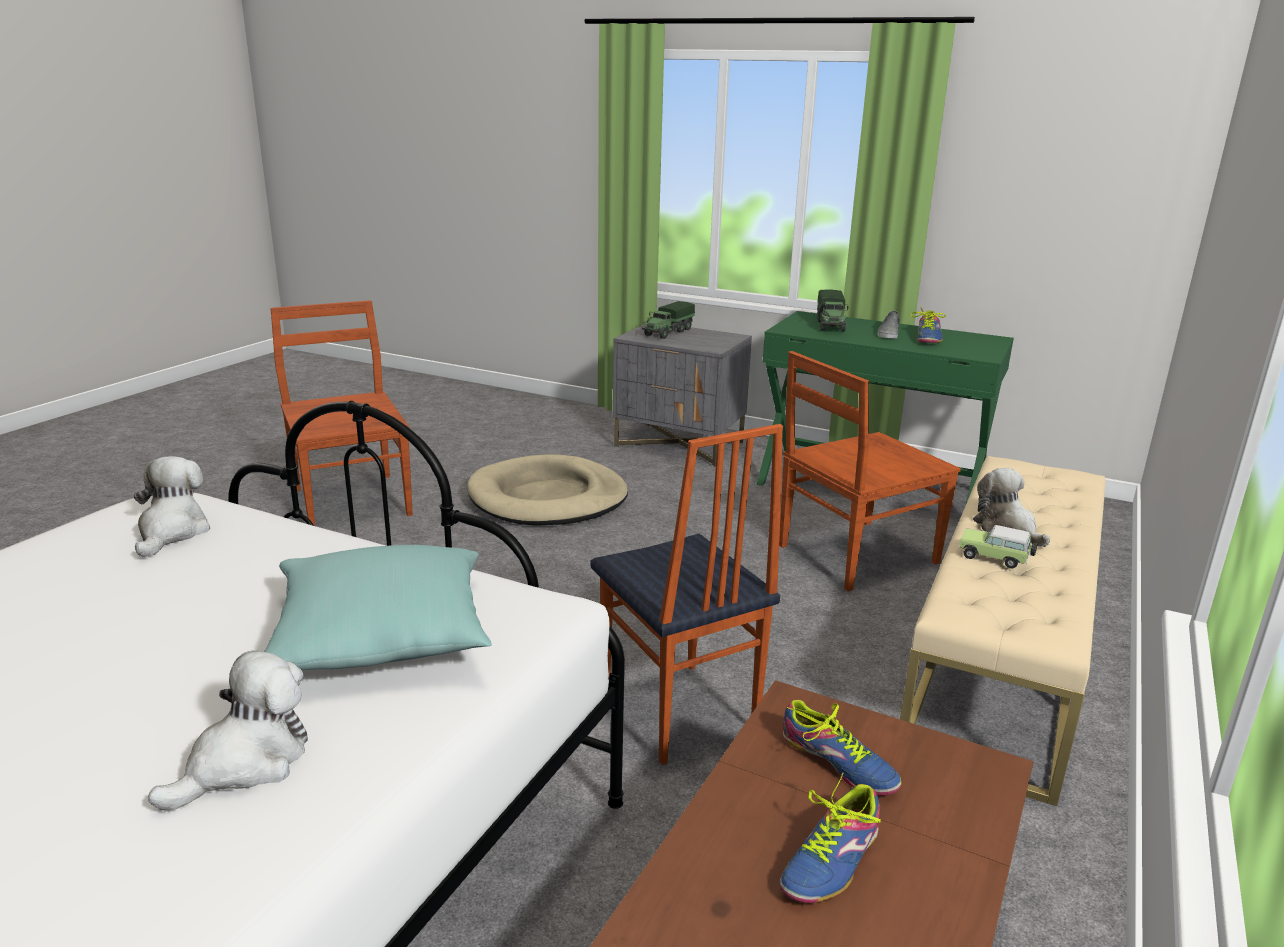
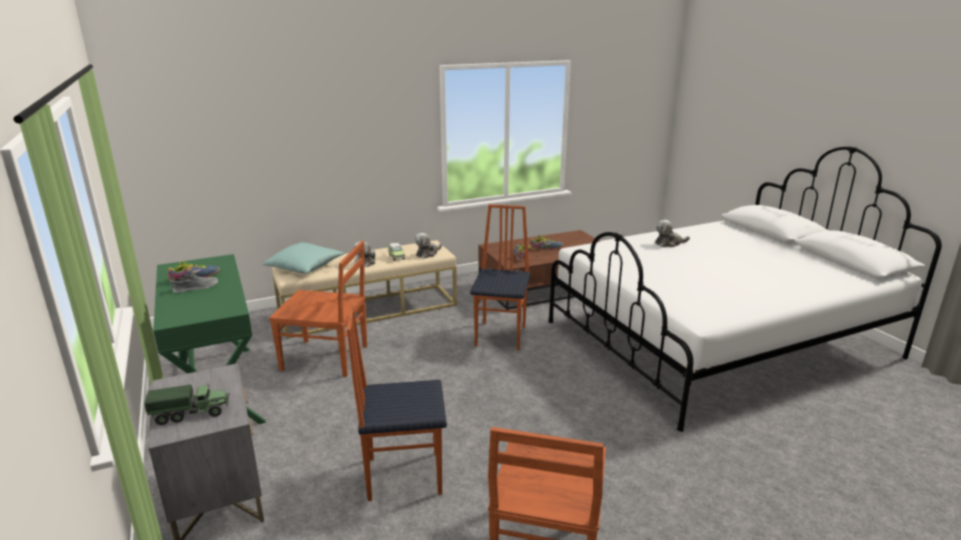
camera: 140 degrees left, 0 degrees up
(172, 532) = (691, 302): plush toy -> plush toy (428, 253)
(381, 637) = (628, 254): turquoise pillow -> turquoise pillow (305, 267)
(548, 498) = (403, 474): beige dog bed -> chair
(830, 325) = (195, 306): toy truck -> none

